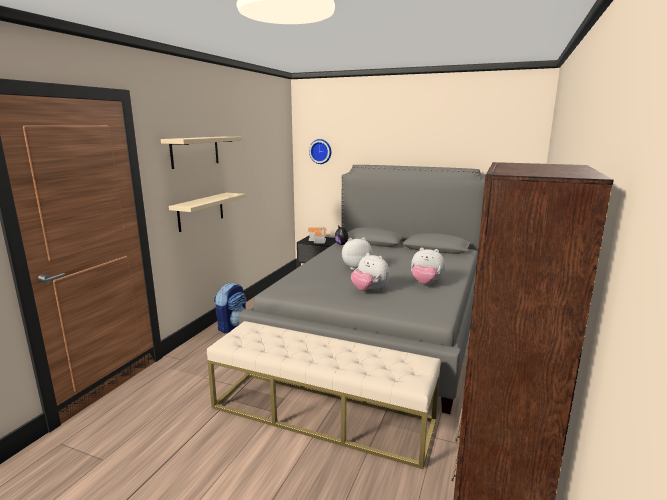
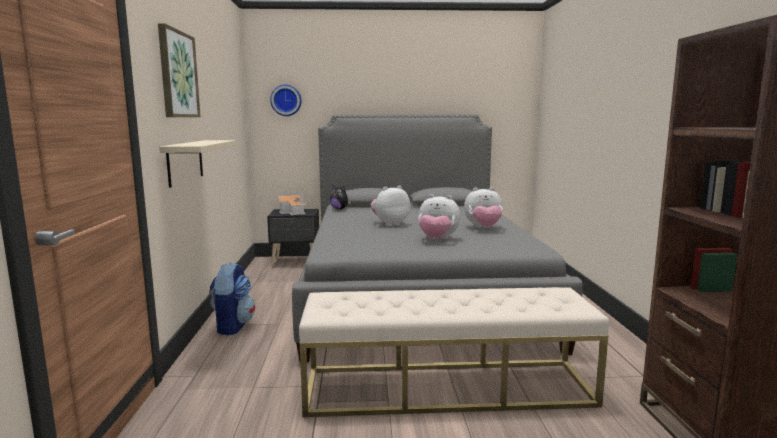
camera: 25 degrees left, 5 degrees down
(195, 151) = (177, 74): beige shelf -> picture

